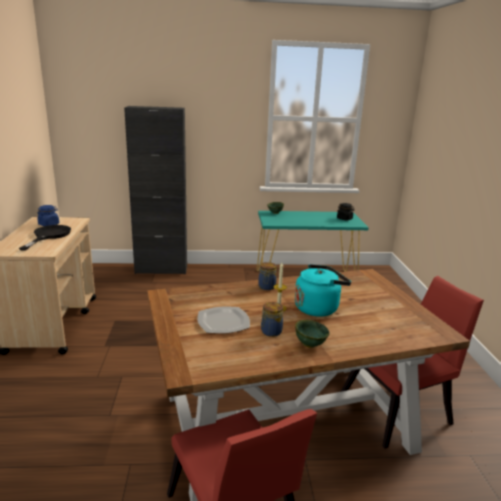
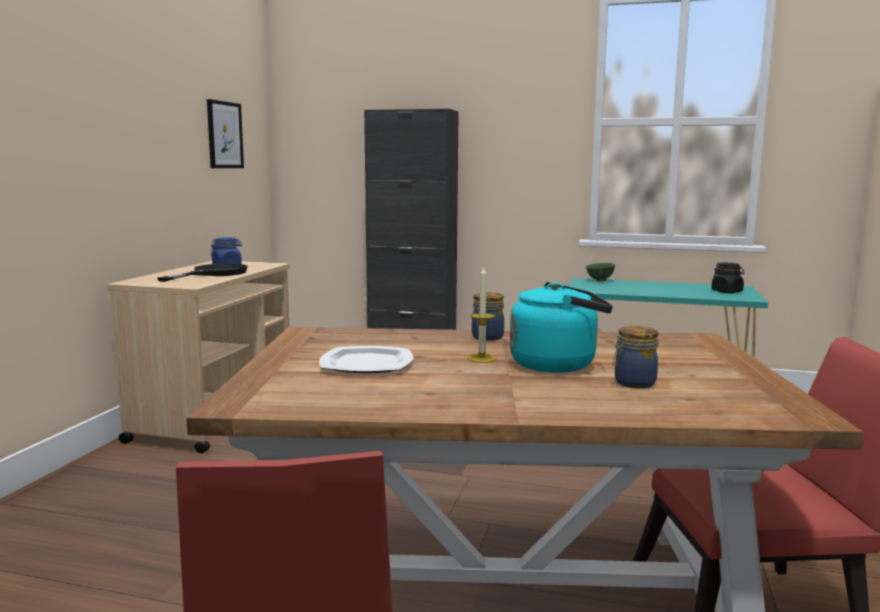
camera: 20 degrees right, 10 degrees down
(25, 126) = (224, 135): none -> picture
(270, 332) = (436, 380): jar -> jar (633, 383)
(309, 344) = (493, 400): green bowl -> none

